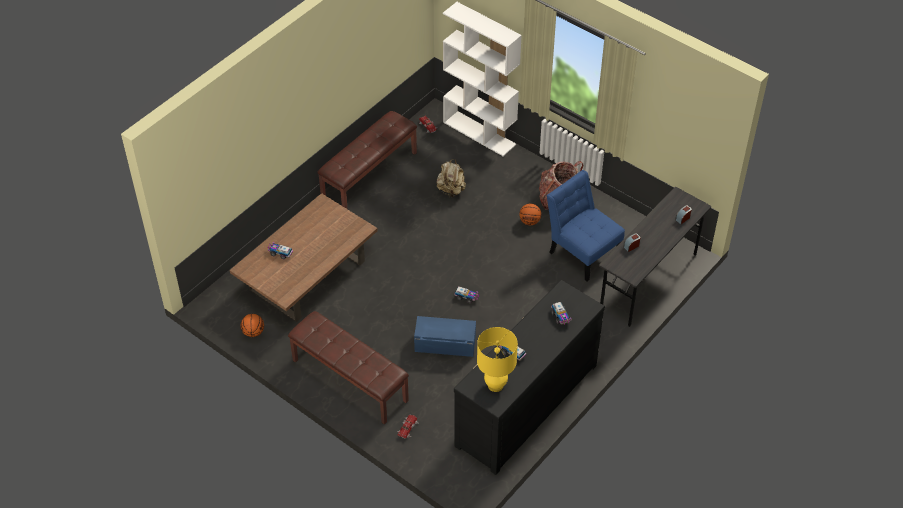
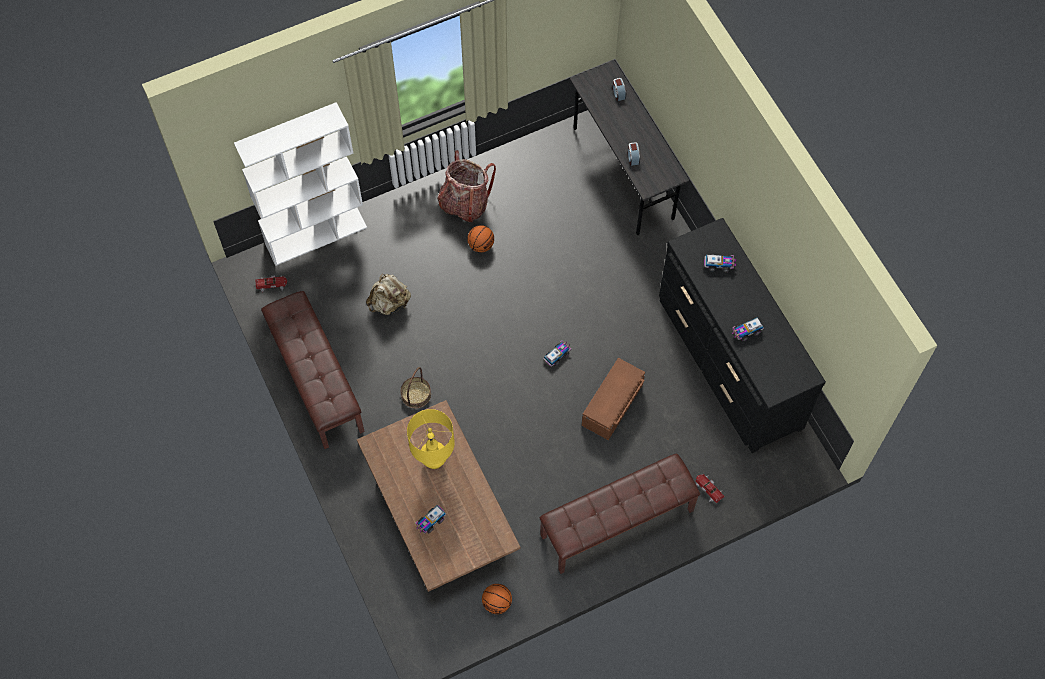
camera: 65 degrees left, 15 degrees up
(388, 230) = (416, 394): none -> basket
(445, 344) = (613, 405): blue storage box -> brown storage box
(495, 385) = (782, 366): yellow table lamp -> yellow table lamp (434, 460)
(582, 251) = (551, 215): blue chair -> none

